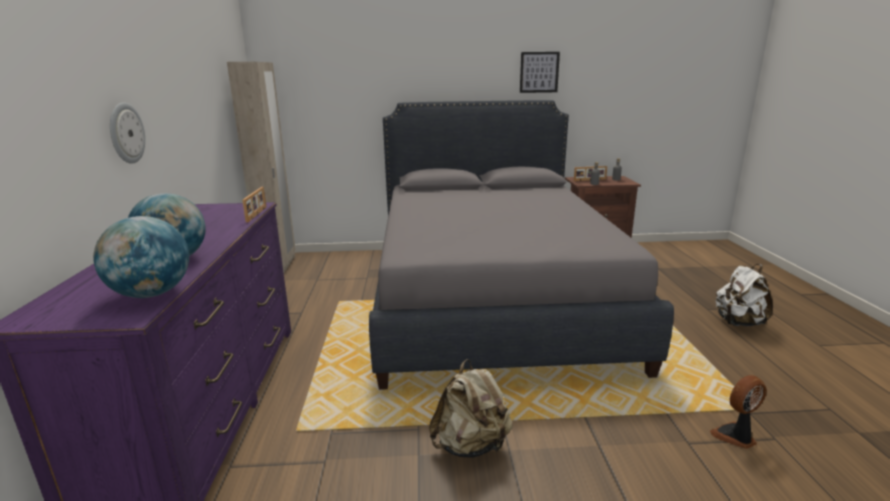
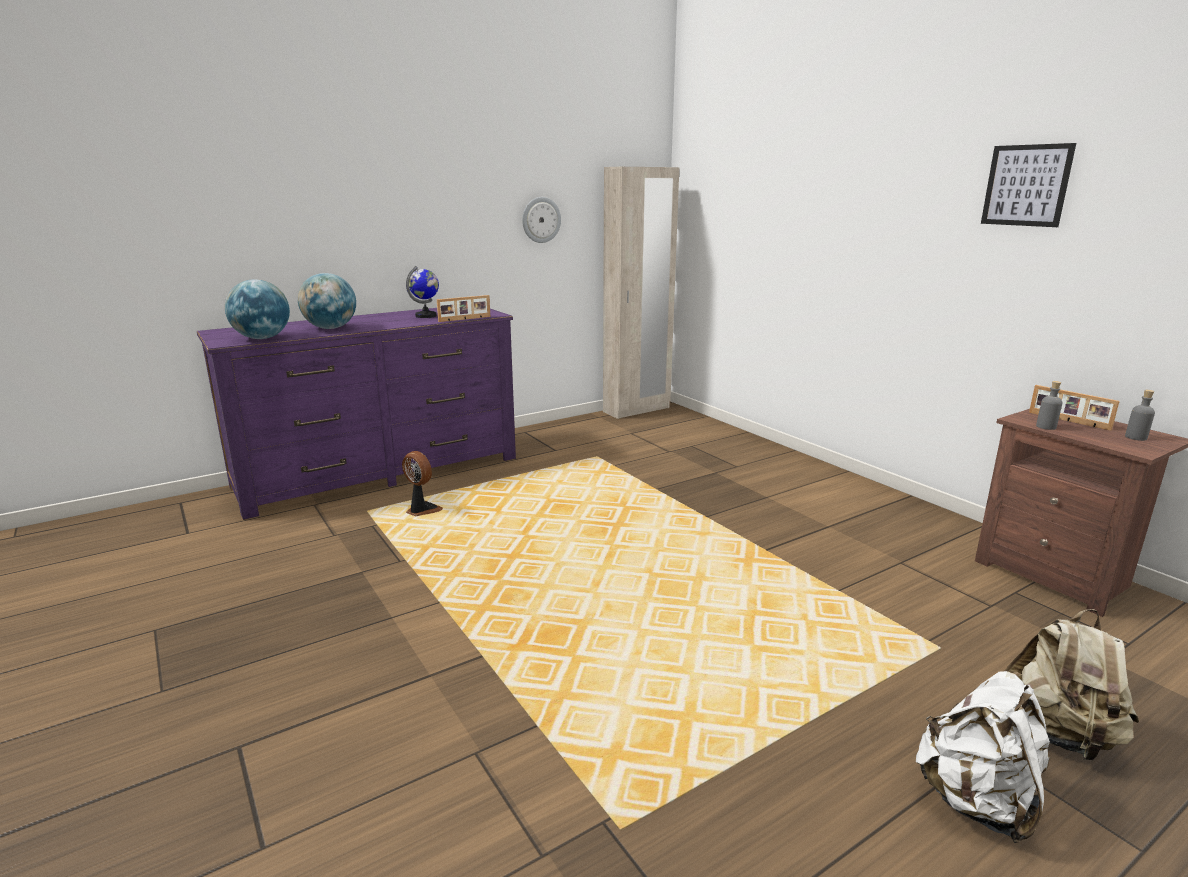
camera: 60 degrees right, 0 degrees up
(126, 133) = (393, 227): wall clock -> wall clock (541, 220)
(207, 223) = (426, 316): none -> globe
(471, 445) = (388, 594): beige backpack -> beige backpack (1058, 734)
(491, 298) = (719, 530): grey bed -> none
(735, 437) = (520, 803): fan -> fan (422, 510)

